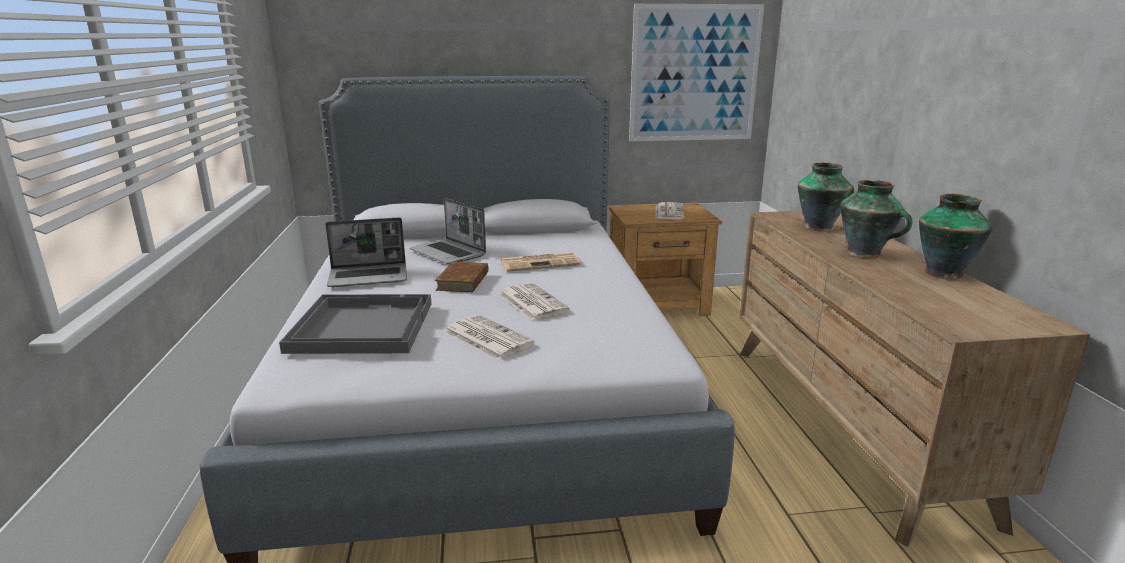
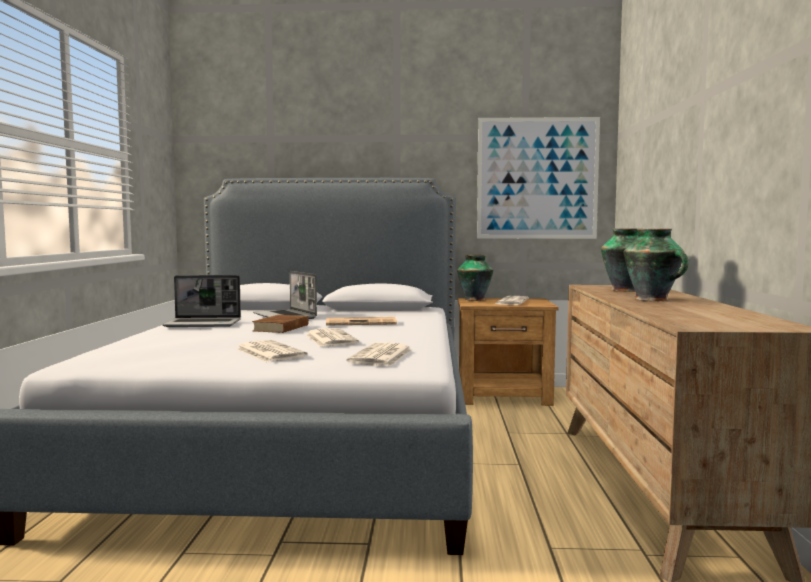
camera: 10 degrees right, 15 degrees down
(361, 326) = (167, 342): grey tray -> none
(611, 338) = (381, 356): none -> newspaper
(942, 273) = (719, 307): vase -> vase (474, 299)

